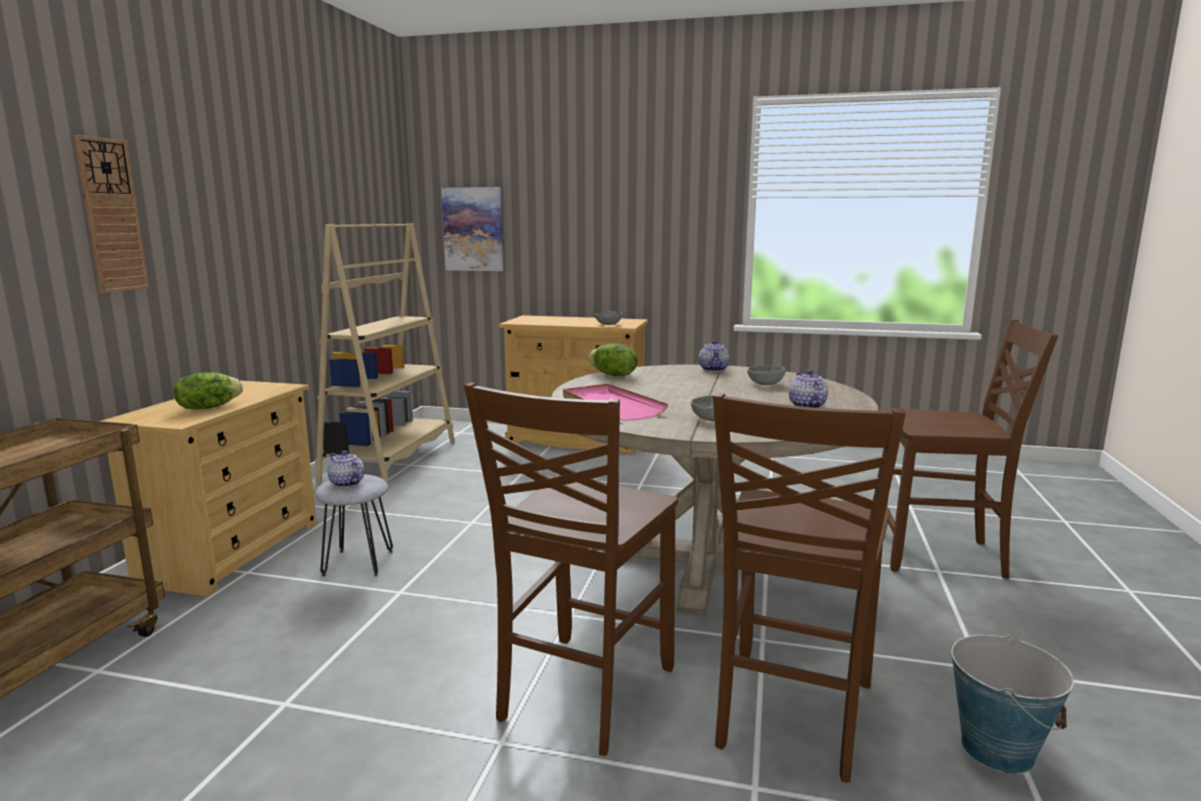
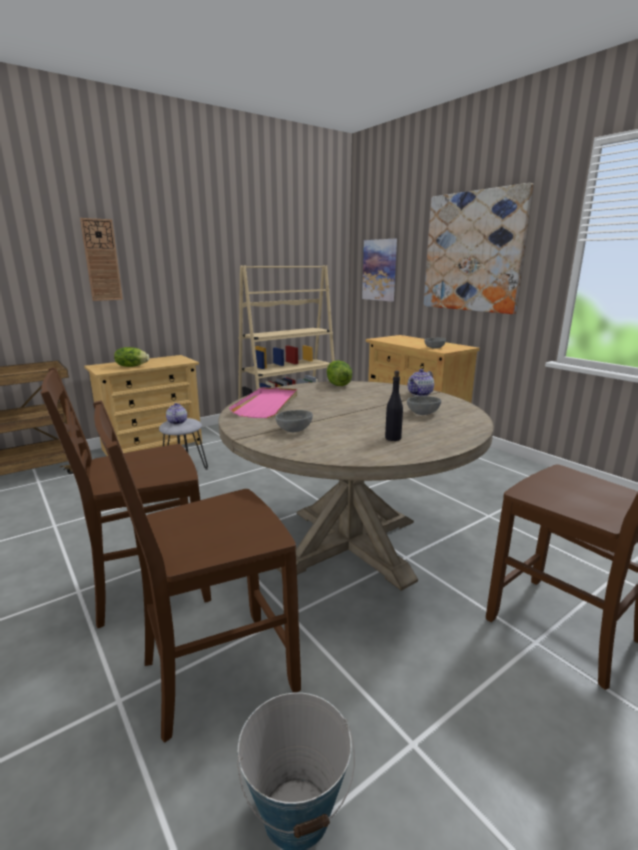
camera: 40 degrees right, 5 degrees up
(623, 207) = (473, 252): none -> picture
(806, 406) = (393, 438): teapot -> black bottle

